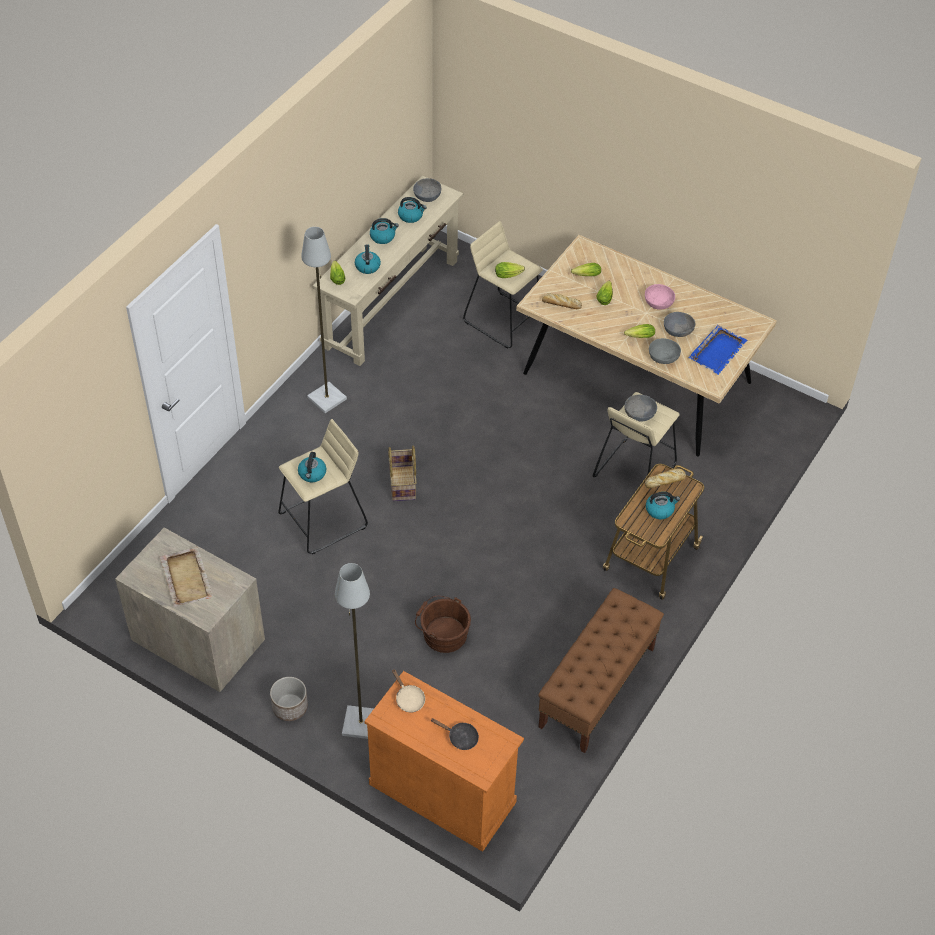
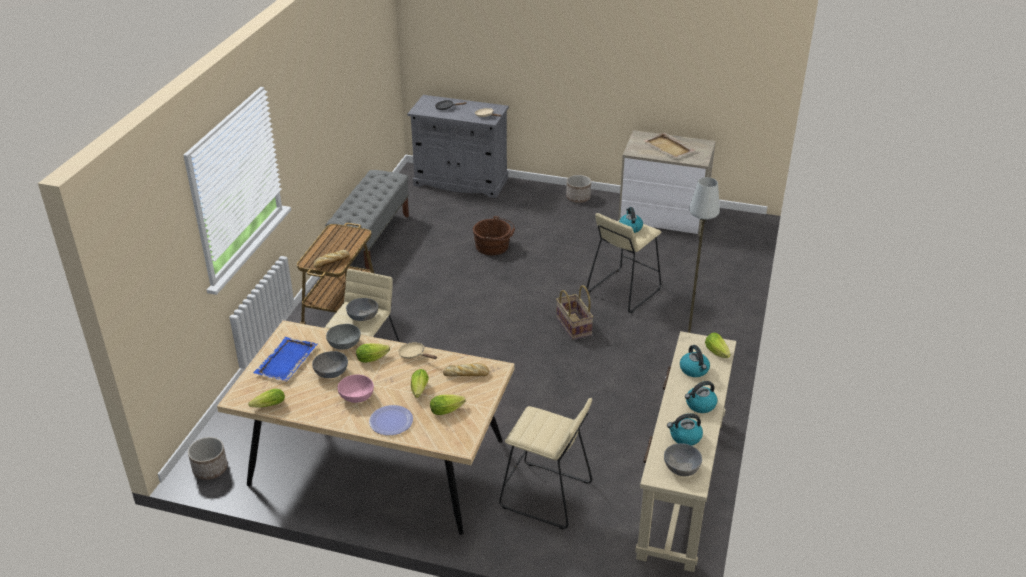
camera: 165 degrees right, 15 degrees down
(360, 724) = (528, 198): grey floor lamp -> none
(442, 792) = (460, 182): orange cabinet -> grey cabinet
(509, 275) = (539, 420): lettuce -> lettuce (267, 406)
(597, 687) = (372, 239): brown bench -> grey bench
(602, 332) = (414, 355): none -> beige frying pan
(633, 276) = (391, 421): none -> plate
(660, 510) = (334, 244): kettle -> none
(784, 404) = (210, 469): none -> planter

